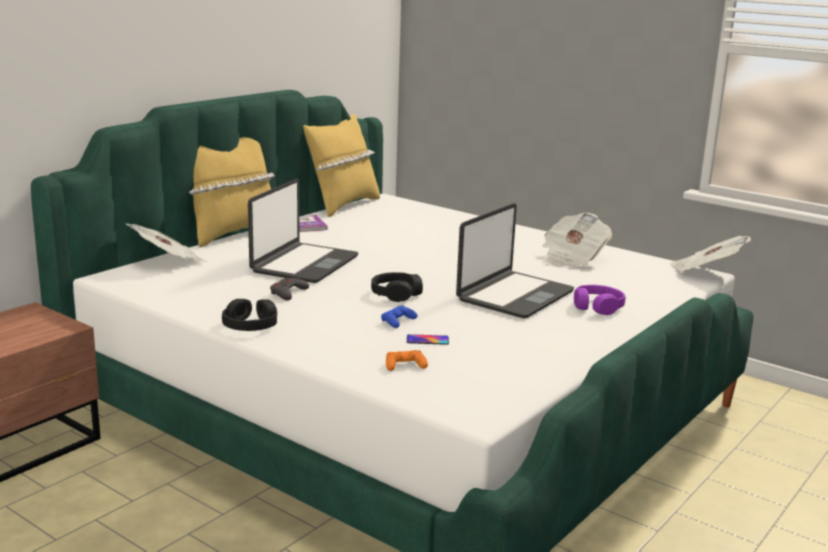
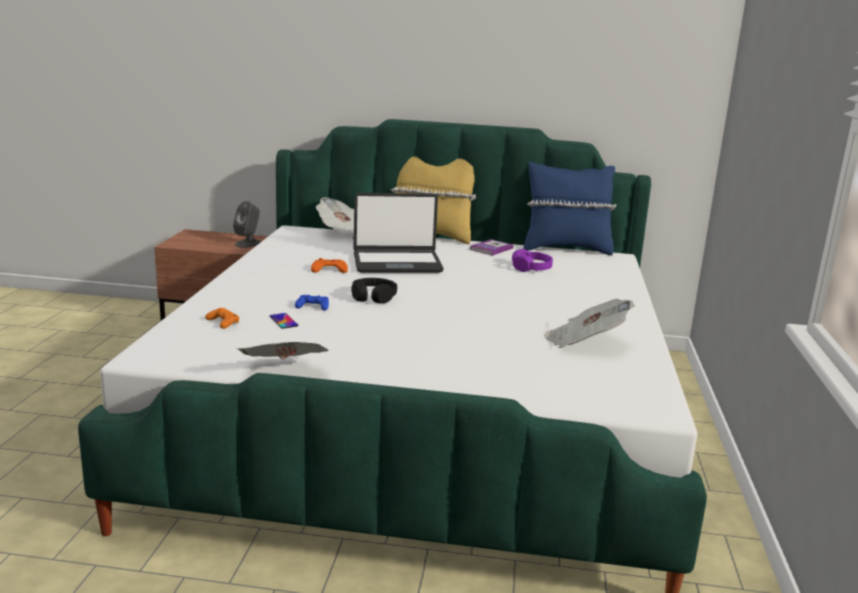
camera: 60 degrees right, 0 degrees up
(33, 322) = (248, 243): none -> grey speaker
(250, 325) = (252, 272): black headphones -> none
(288, 292) = (329, 270): grey game controller -> orange game controller
(342, 205) = (566, 249): yellow pillow -> blue pillow
(514, 296) = (432, 334): laptop -> none
(597, 307) = (454, 370): purple headphones -> purple headphones (531, 268)
(705, 272) = (668, 412): newspaper -> newspaper (284, 373)

